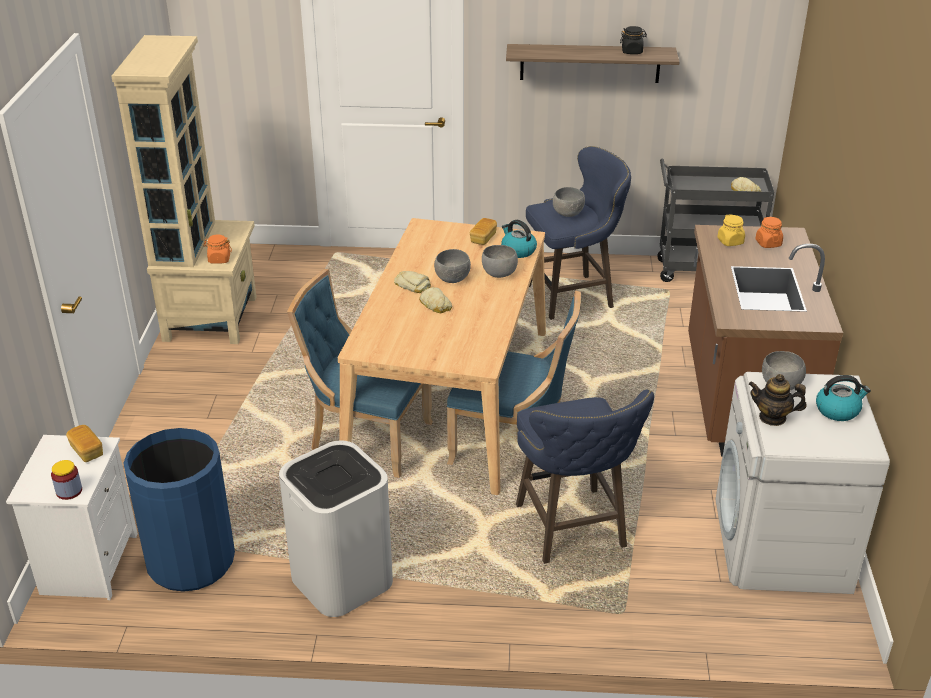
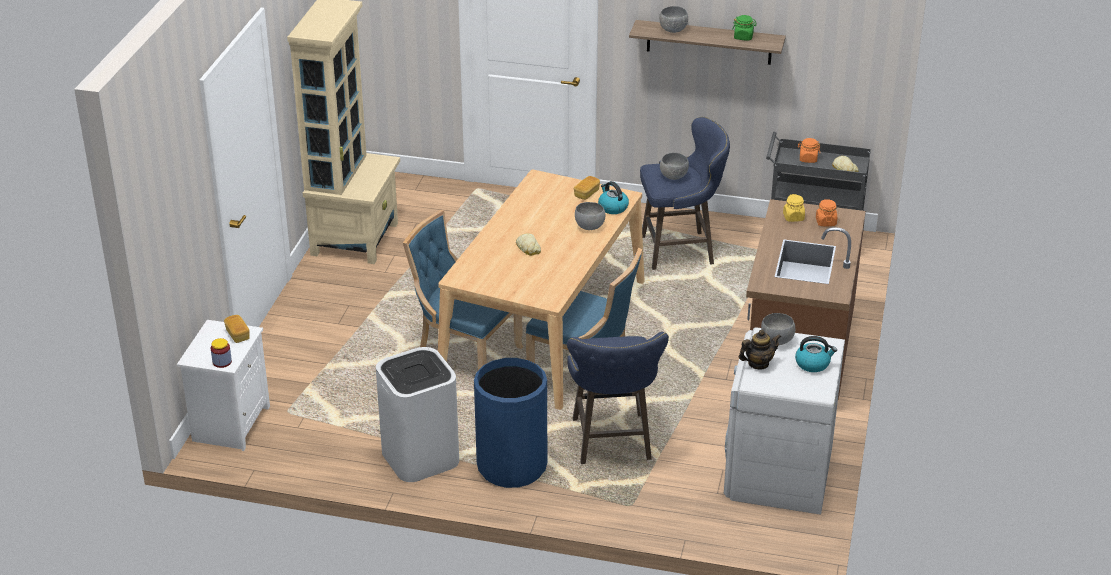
camera: 10 degrees right, 0 degrees up
(190, 561) = (307, 431): blue trash can -> blue trash can (511, 466)
(219, 259) = (363, 190): orange jar -> orange jar (808, 159)
(412, 285) = (514, 229): bread -> none
(453, 279) = (549, 228): grey bowl -> grey bowl (673, 30)
(632, 51) = (743, 37): black jar -> green jar
(772, 417) = (758, 364): teapot -> teapot turned 135 degrees clockwise

